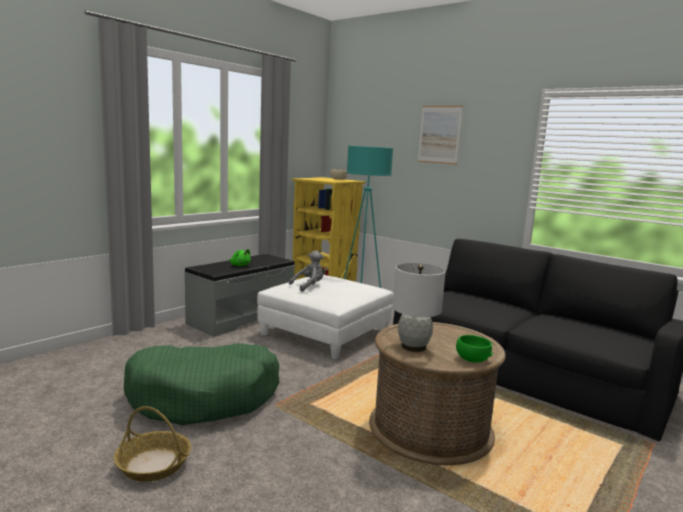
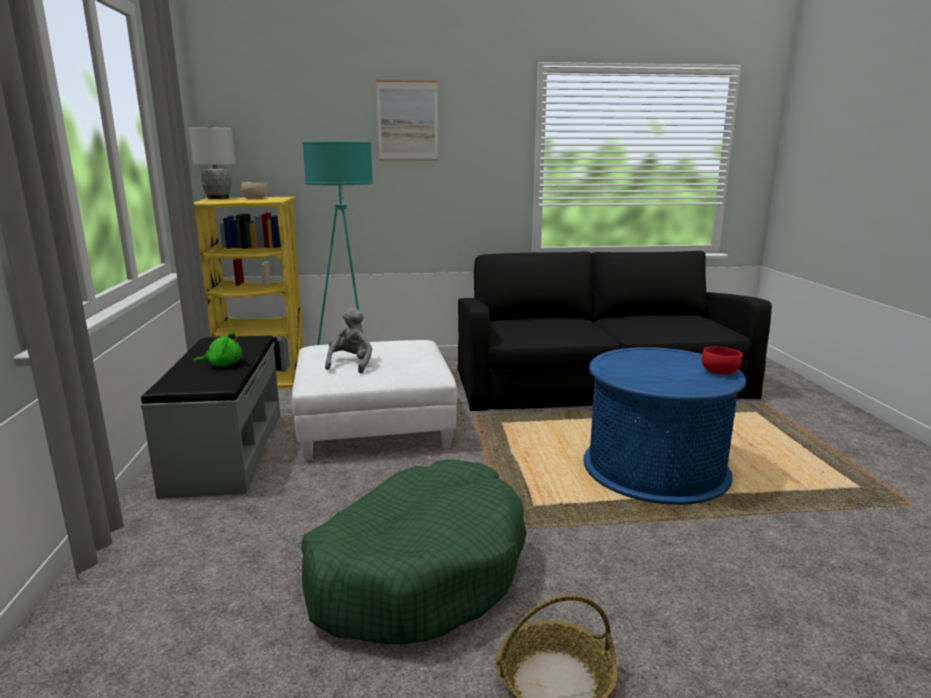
camera: 45 degrees left, 5 degrees up
(413, 347) = (663, 380): white table lamp -> white table lamp (218, 198)
(430, 428) = (655, 468): brown coffee table -> blue coffee table
(472, 359) = (720, 371): green bowl -> red bowl

